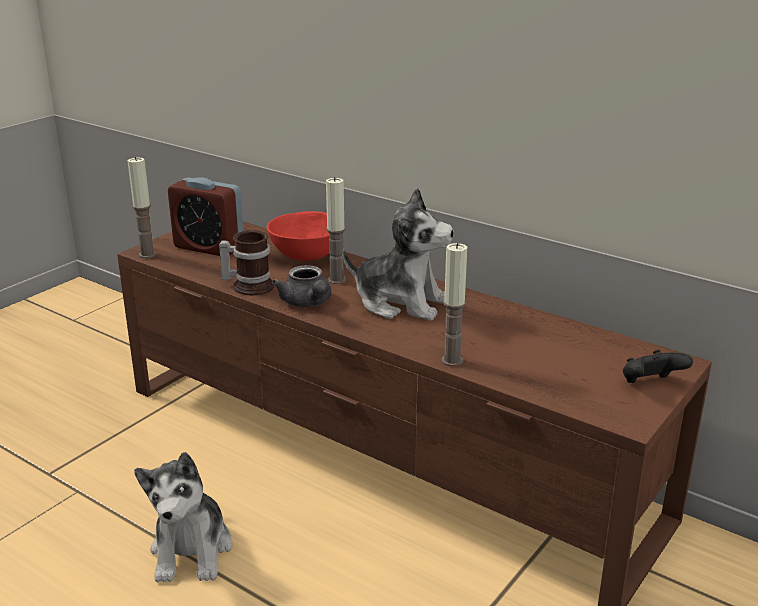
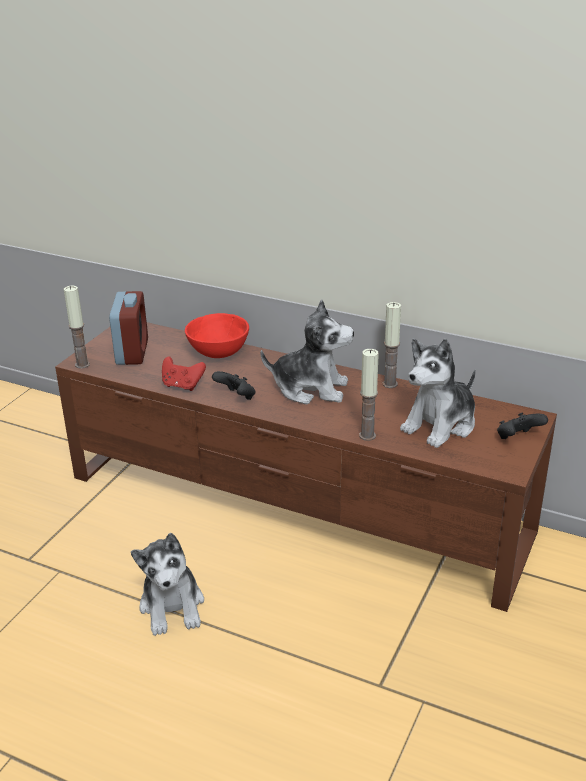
camera: 10 degrees left, 5 degrees up
(209, 247) = (132, 352): alarm clock -> alarm clock turned 105 degrees counterclockwise
(250, 285) = (182, 385): mug -> red game controller
(307, 303) = (236, 397): grey teapot -> black game controller
(337, 280) = (252, 372): candle -> candle (390, 384)
(551, 358) = (440, 425): none -> plush toy

